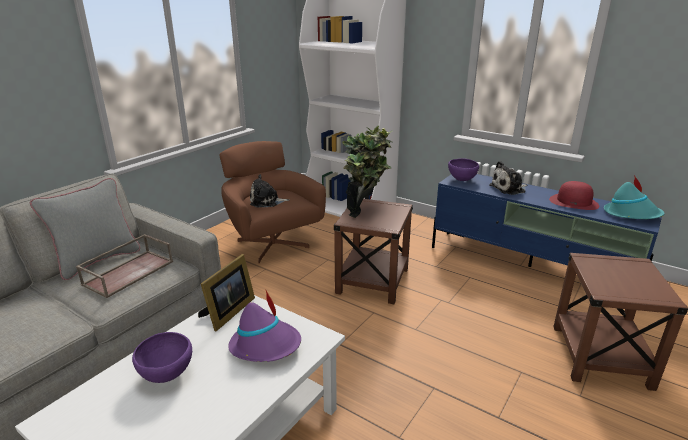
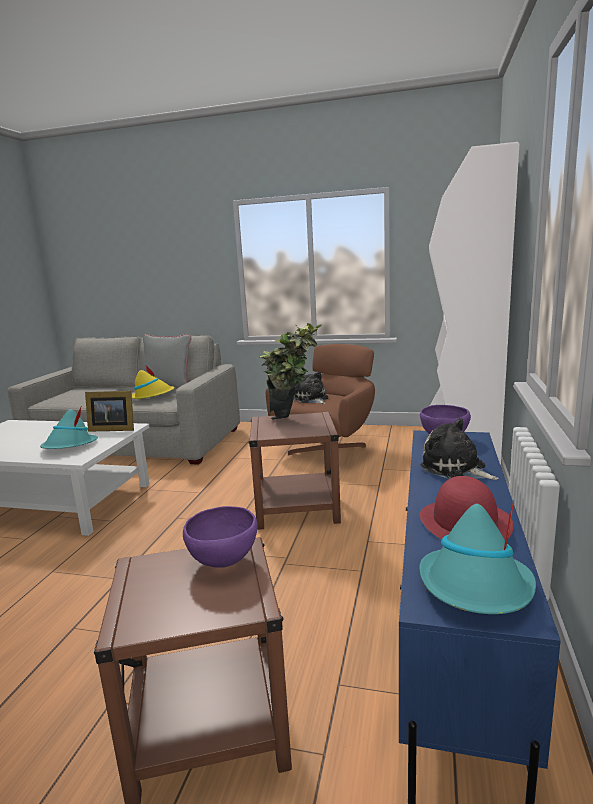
camera: 70 degrees right, 10 degrees down
(129, 272) = (153, 396): brown tray -> yellow hat
(167, 375) = (41, 432): purple bowl -> purple bowl (224, 562)
(266, 345) = (70, 446): purple hat -> turquoise hat

